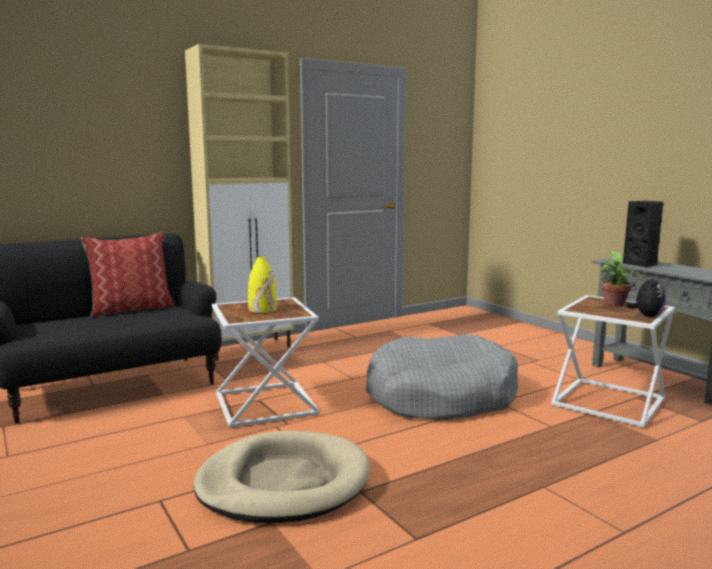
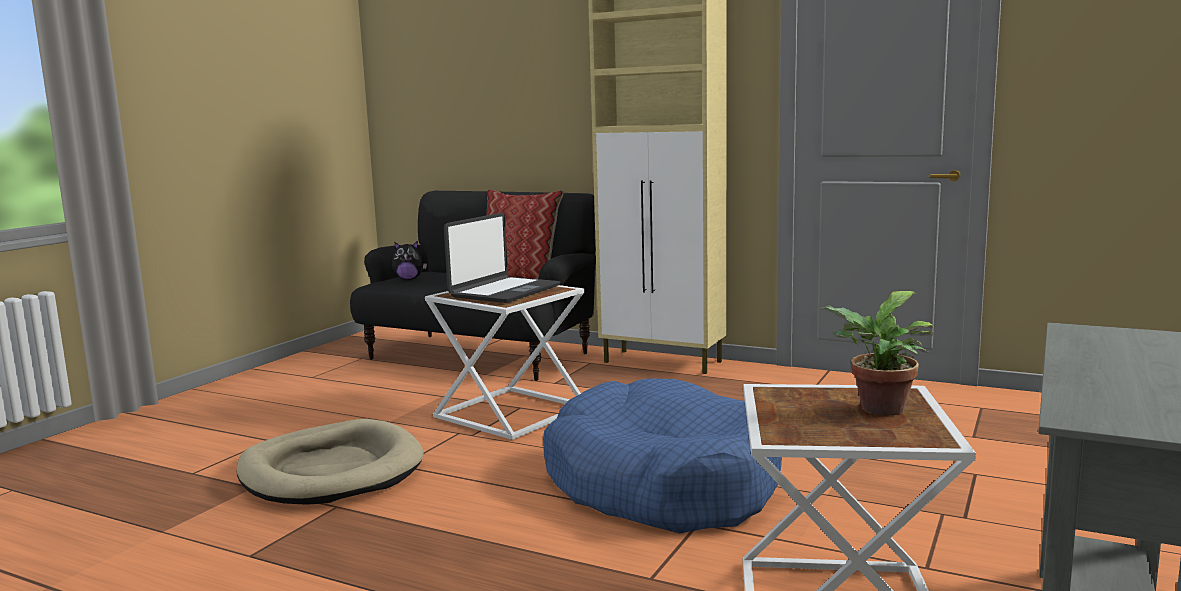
camera: 60 degrees right, 0 degrees up
(262, 309) = (504, 291): yellow vase -> laptop
(440, 396) = (662, 483): grey dog bed -> blue dog bed
(641, 264) = (1103, 350): black speaker -> none
(646, 316) = (822, 437): plush toy -> plush toy (409, 279)

